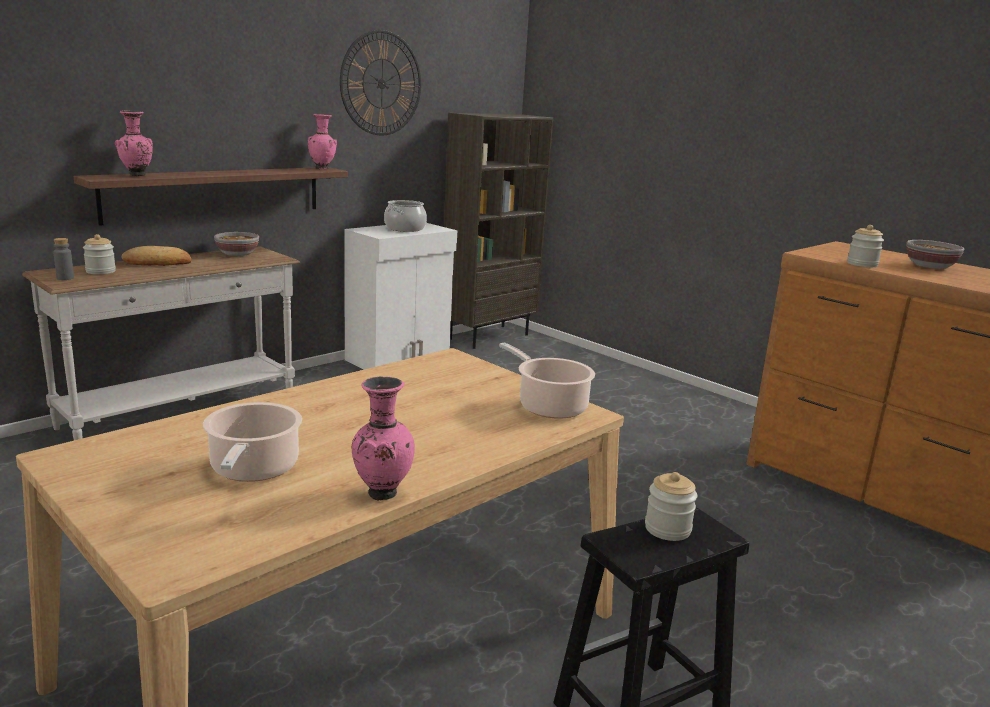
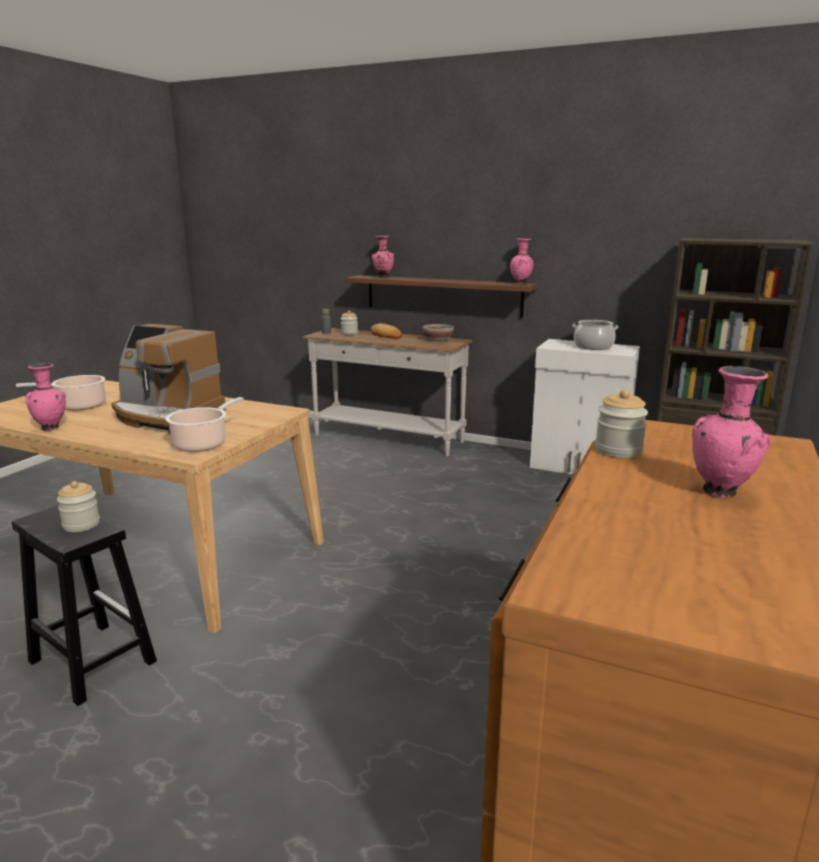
camera: 70 degrees right, 0 degrees up
(381, 83) = (601, 210): wall clock -> none
(400, 414) = (166, 416): none -> coffee machine
(930, 266) = (722, 493): bowl -> pink vase

